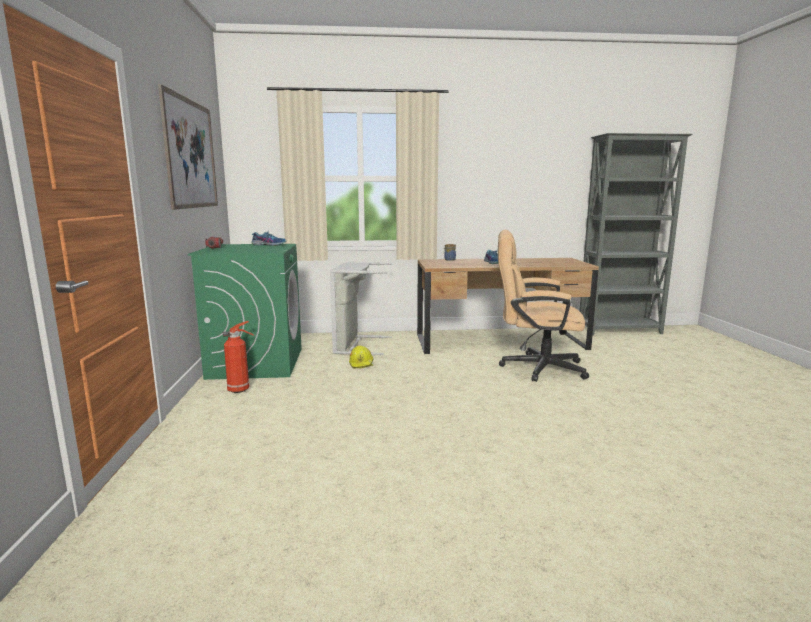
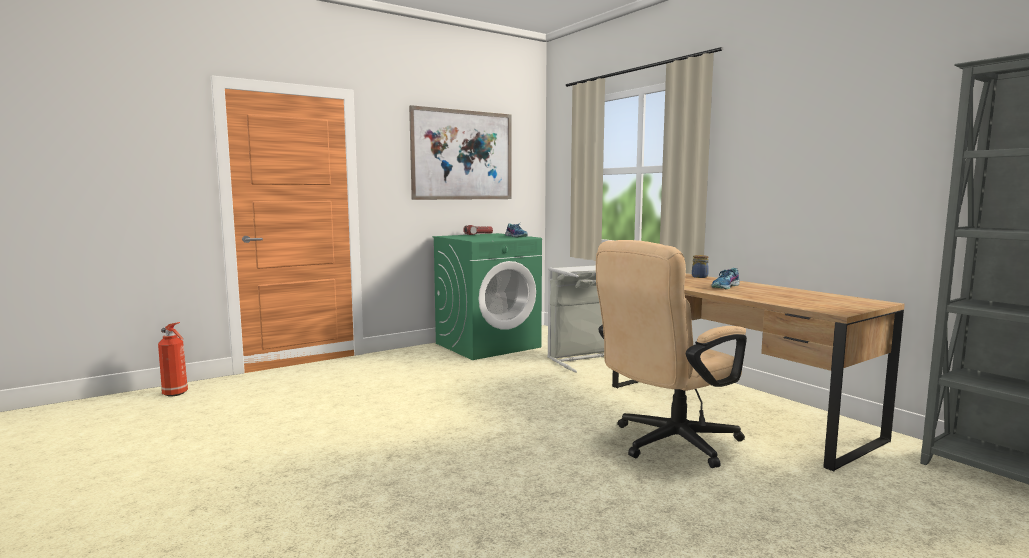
camera: 60 degrees right, 5 degrees down
(240, 389) = (429, 355): fire extinguisher -> fire extinguisher (176, 394)
(361, 363) = (540, 372): yellow hard hat -> none
(534, 367) = (667, 444): beige office chair -> beige office chair turned 105 degrees counterclockwise

